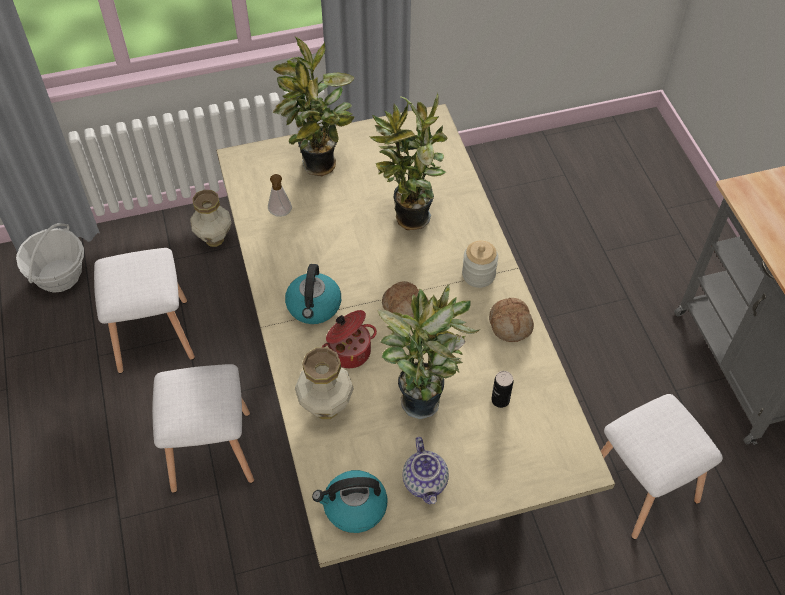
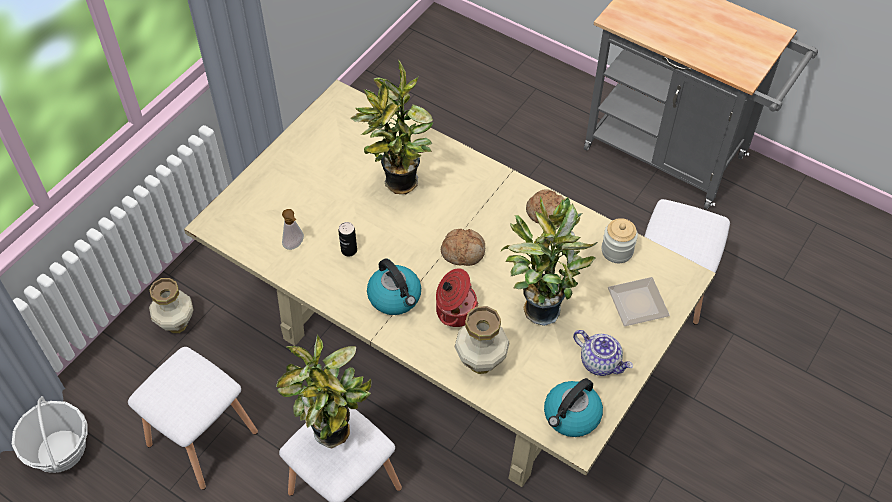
camera: 40 degrees left, 0 degrees up
(319, 168) = (288, 189): potted plant -> potted plant (335, 435)
(478, 275) = (491, 193): jar -> jar (617, 251)
(500, 400) = (592, 270): can -> can (349, 250)
(512, 459) = (639, 304): none -> plate

